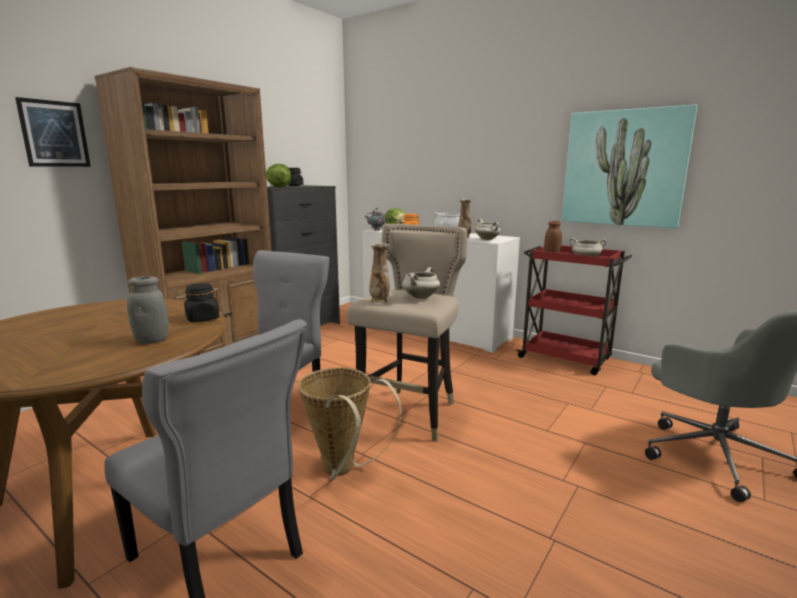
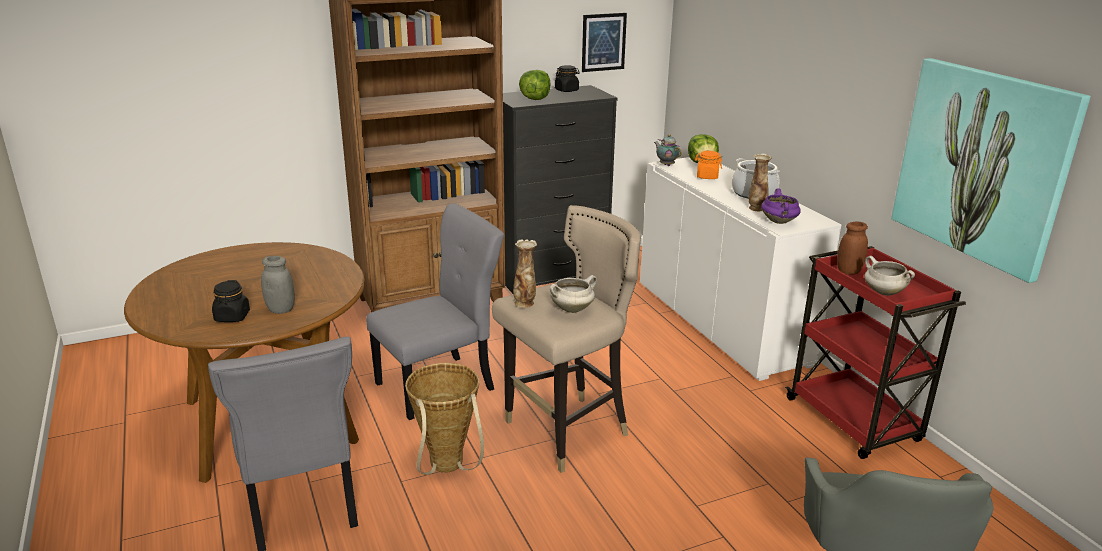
camera: 30 degrees right, 10 degrees up
(54, 134) = (287, 50): picture -> picture (603, 42)
(202, 319) = (339, 291): black jar -> black jar (232, 317)
(487, 239) = (779, 222): white cooking pot -> purple cooking pot

